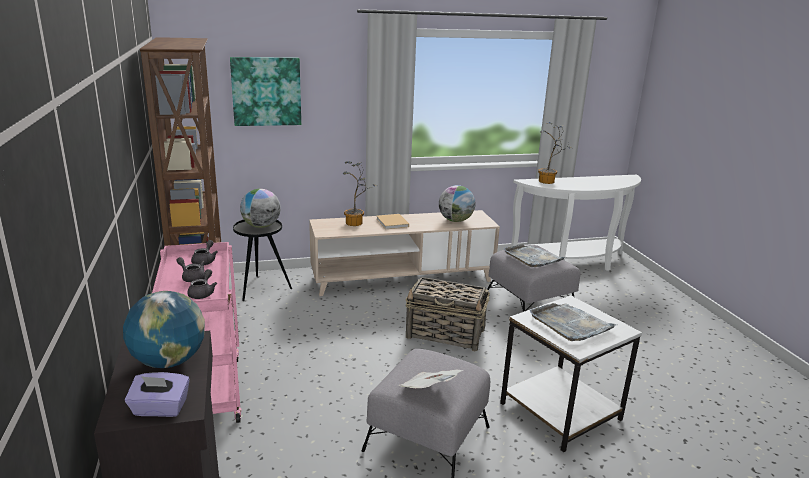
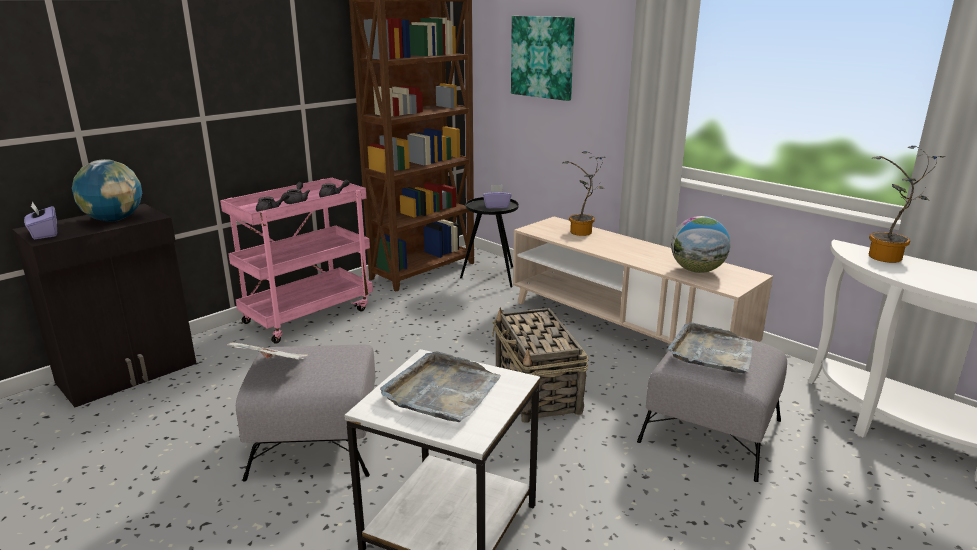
camera: 60 degrees right, 0 degrees up
(261, 226) = (496, 206): globe -> purple tissue box
(392, 223) = (617, 246): beige book -> none

